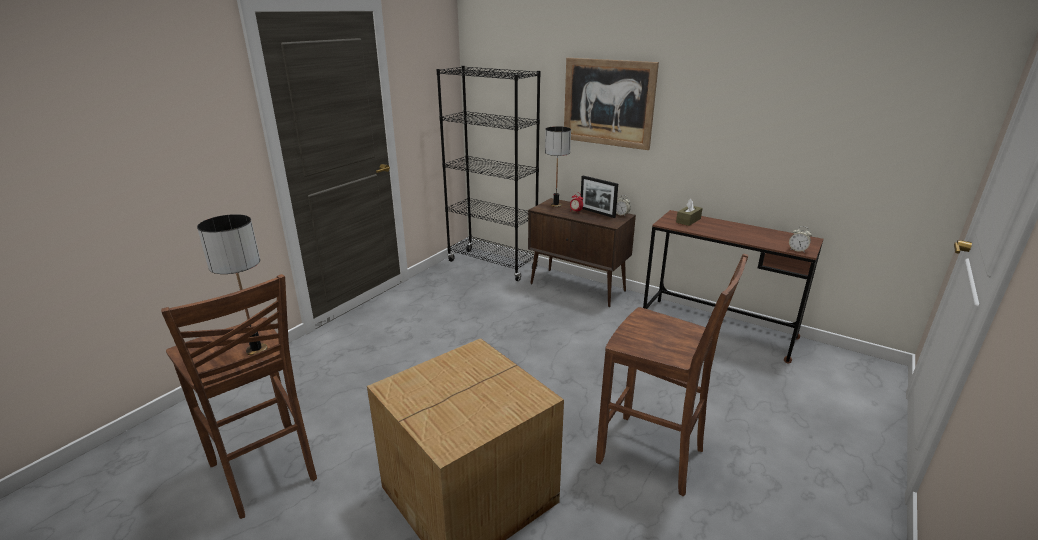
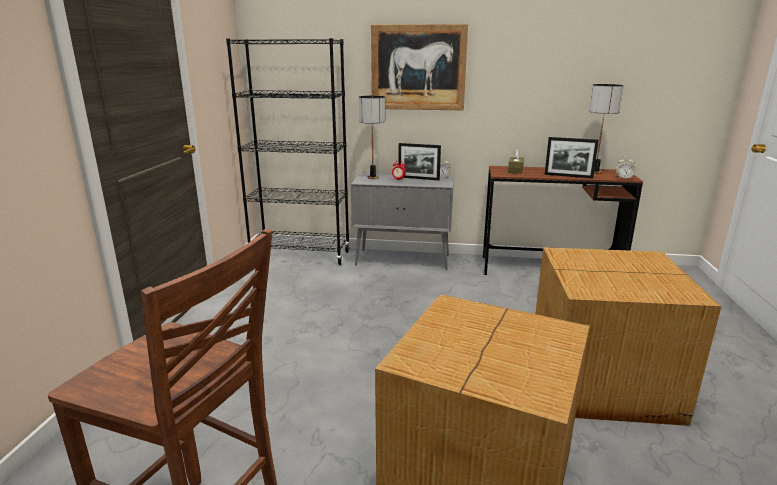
camera: 25 degrees left, 5 degrees down
(256, 350) = (205, 359): table lamp -> table lamp (595, 172)
(578, 287) = (403, 260): brown cabinet -> grey cabinet
(653, 456) = (604, 382): brown stool -> cardboard box
(736, 237) = (568, 176): none -> picture frame

